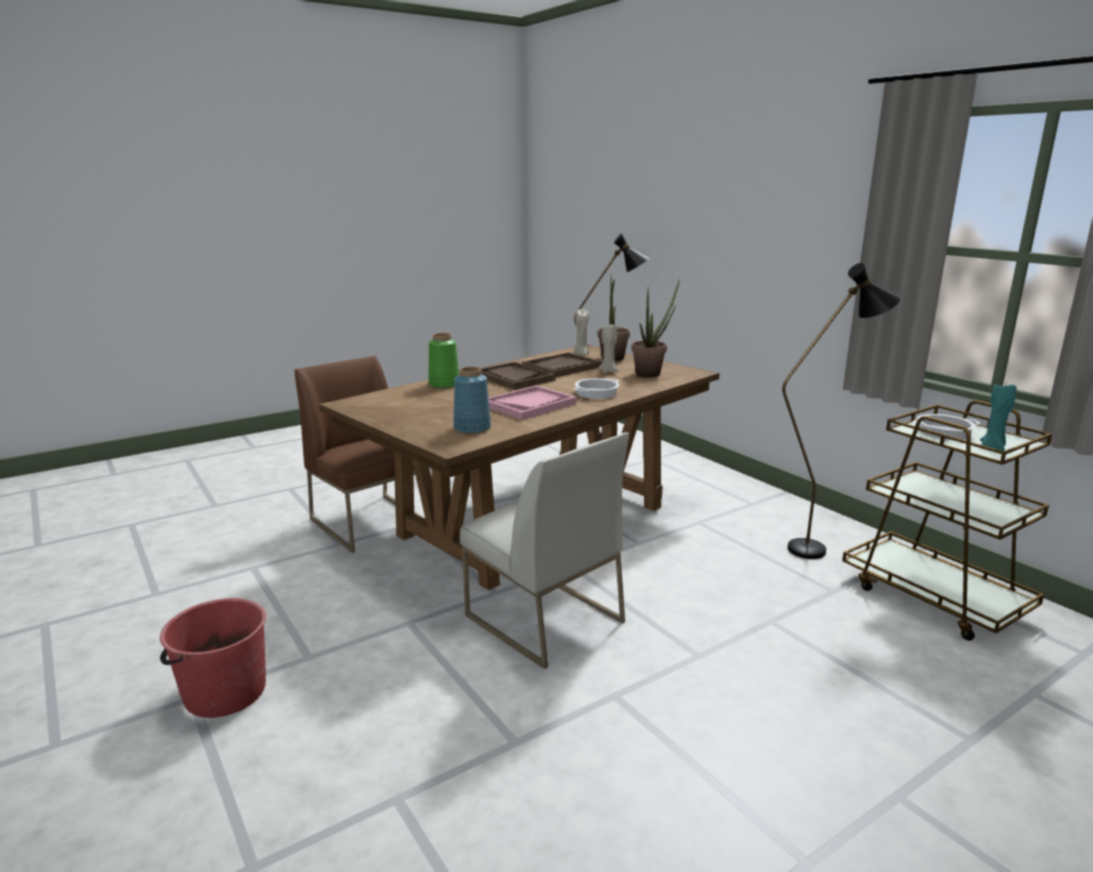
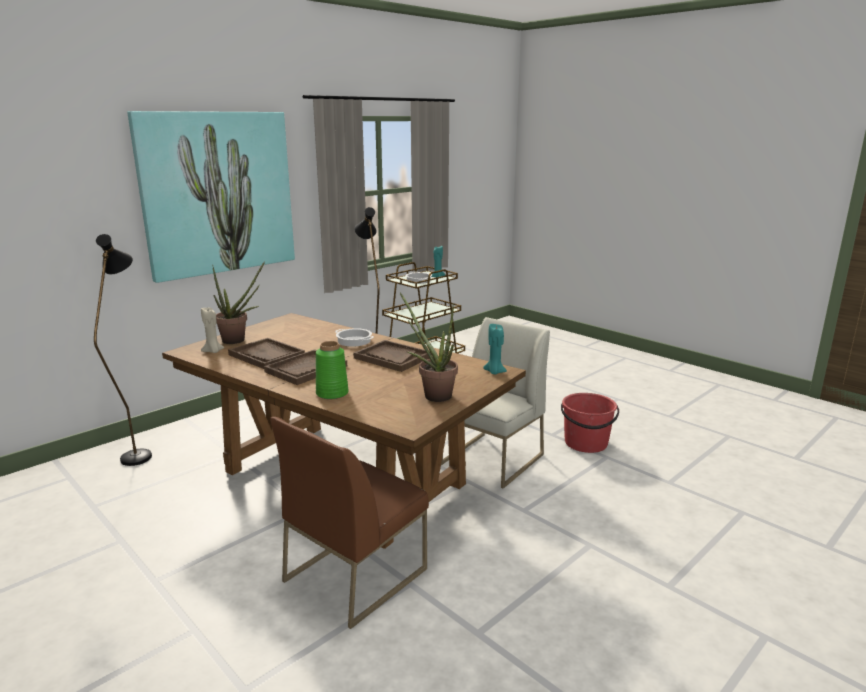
camera: 100 degrees left, 0 degrees up
(224, 692) = (652, 572): red bucket -> red bucket (586, 443)
(450, 442) = (494, 372): none -> turquoise candle
(472, 428) = (458, 369): blue vase -> none
(529, 405) = (392, 358): pink tray -> brown tray
(608, 371) = (284, 340): beige candle -> none
(651, 373) = (291, 328): potted plant -> potted plant (433, 394)
(758, 215) = (217, 193): none -> picture

